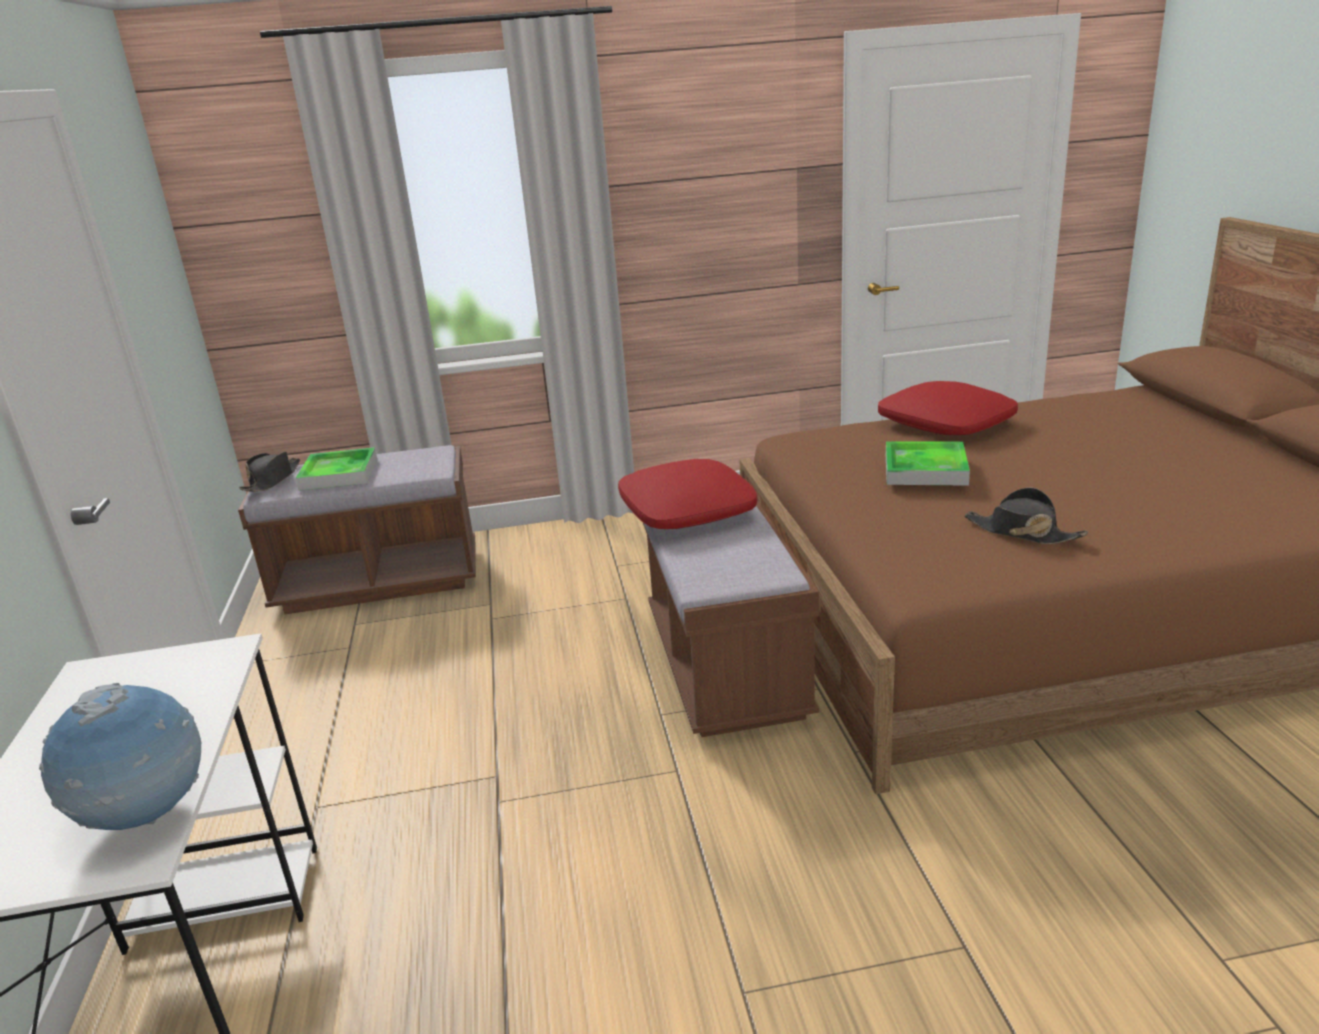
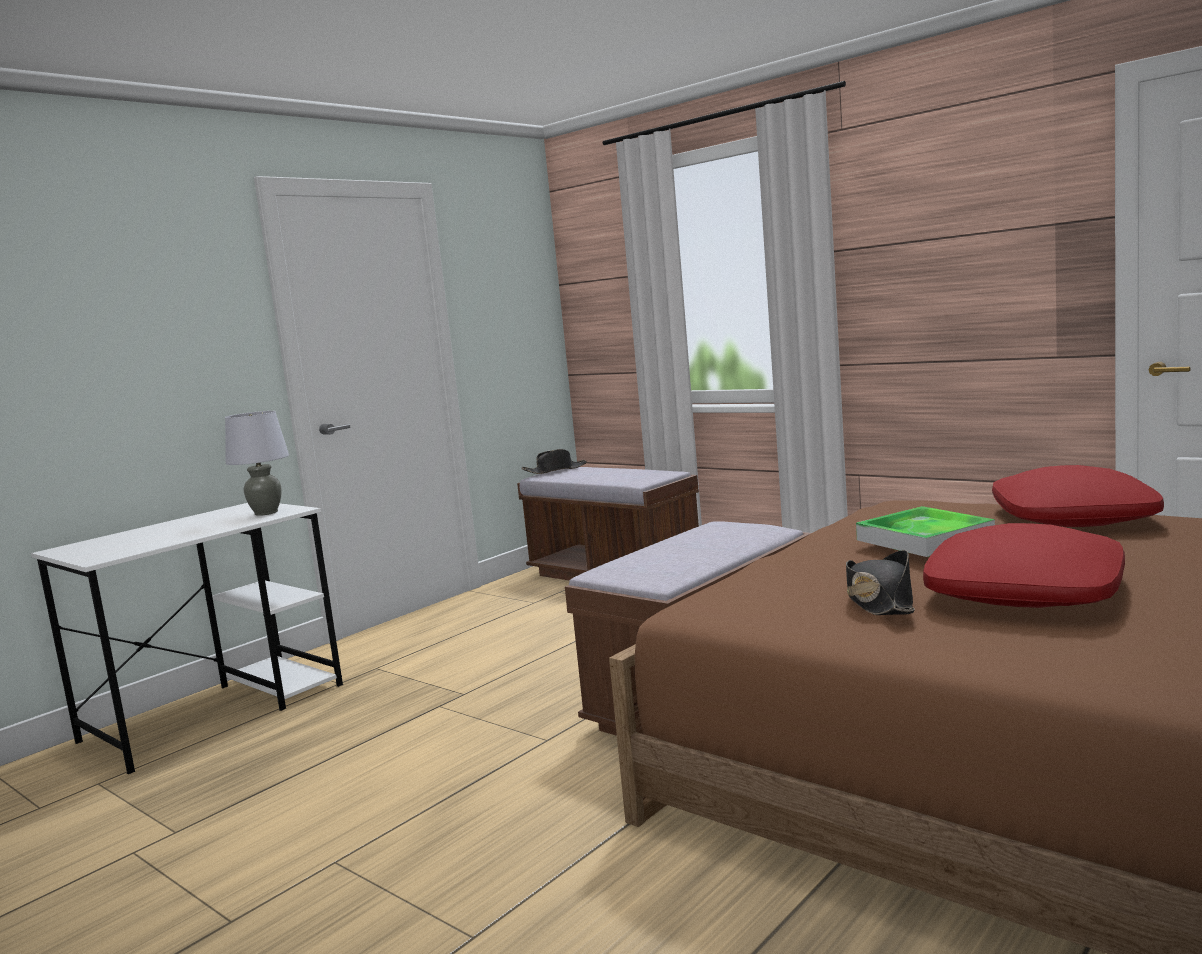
camera: 50 degrees right, 15 degrees down
(147, 817) = (131, 549): globe -> none
(187, 672) = (266, 513): none -> grey table lamp
(339, 474) = (589, 473): tray -> none
(688, 510) = (711, 533): red pillow -> red pillow (1025, 592)

